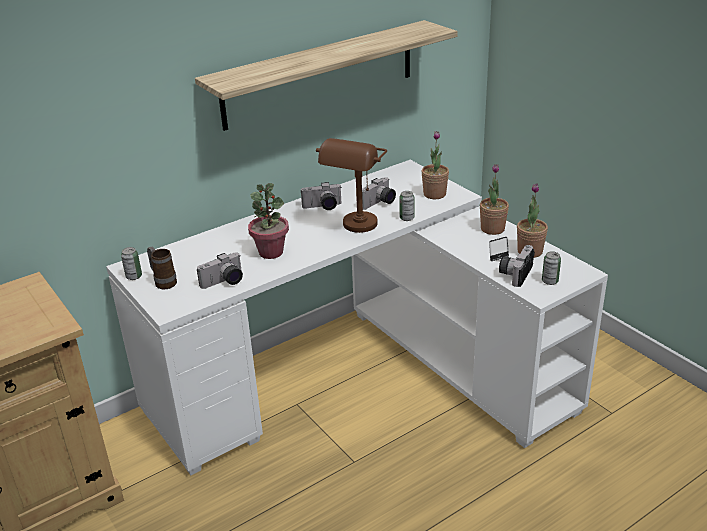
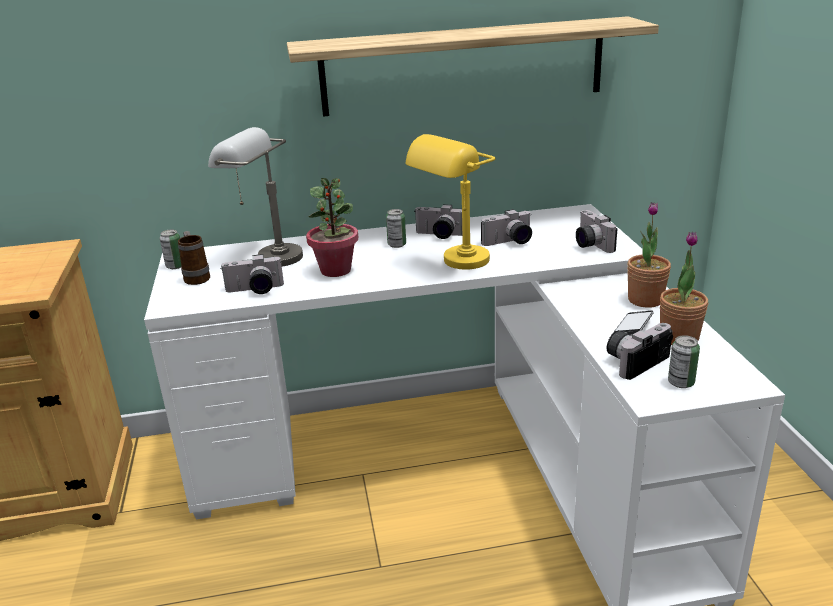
camera: 25 degrees right, 5 degrees down
(203, 252) = (266, 256): none -> grey table lamp
(356, 230) = (455, 265): brown table lamp -> yellow table lamp
(406, 218) = (530, 264): can -> can (397, 245)
(434, 194) = (589, 244): potted plant -> camera

